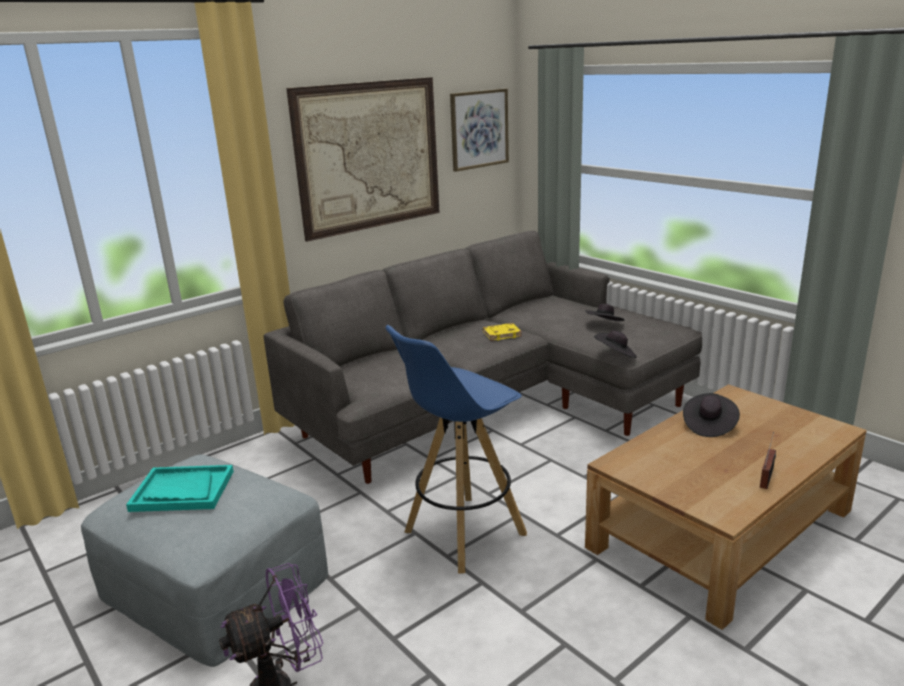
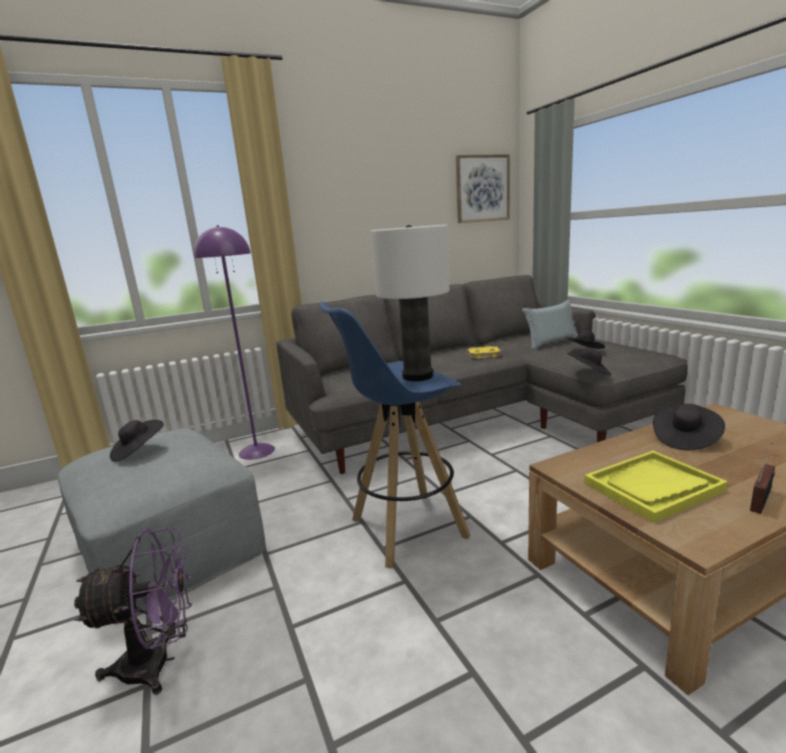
camera: 15 degrees right, 5 degrees down
(182, 491) = (138, 452): turquoise tray -> black hat
(250, 466) = (257, 451): none -> purple floor lamp
(369, 156) = (380, 203): picture -> none
(476, 388) = (417, 376): none -> white table lamp
(566, 313) = (550, 343): none -> blue pillow
(690, 475) = (653, 487): none -> yellow tray

